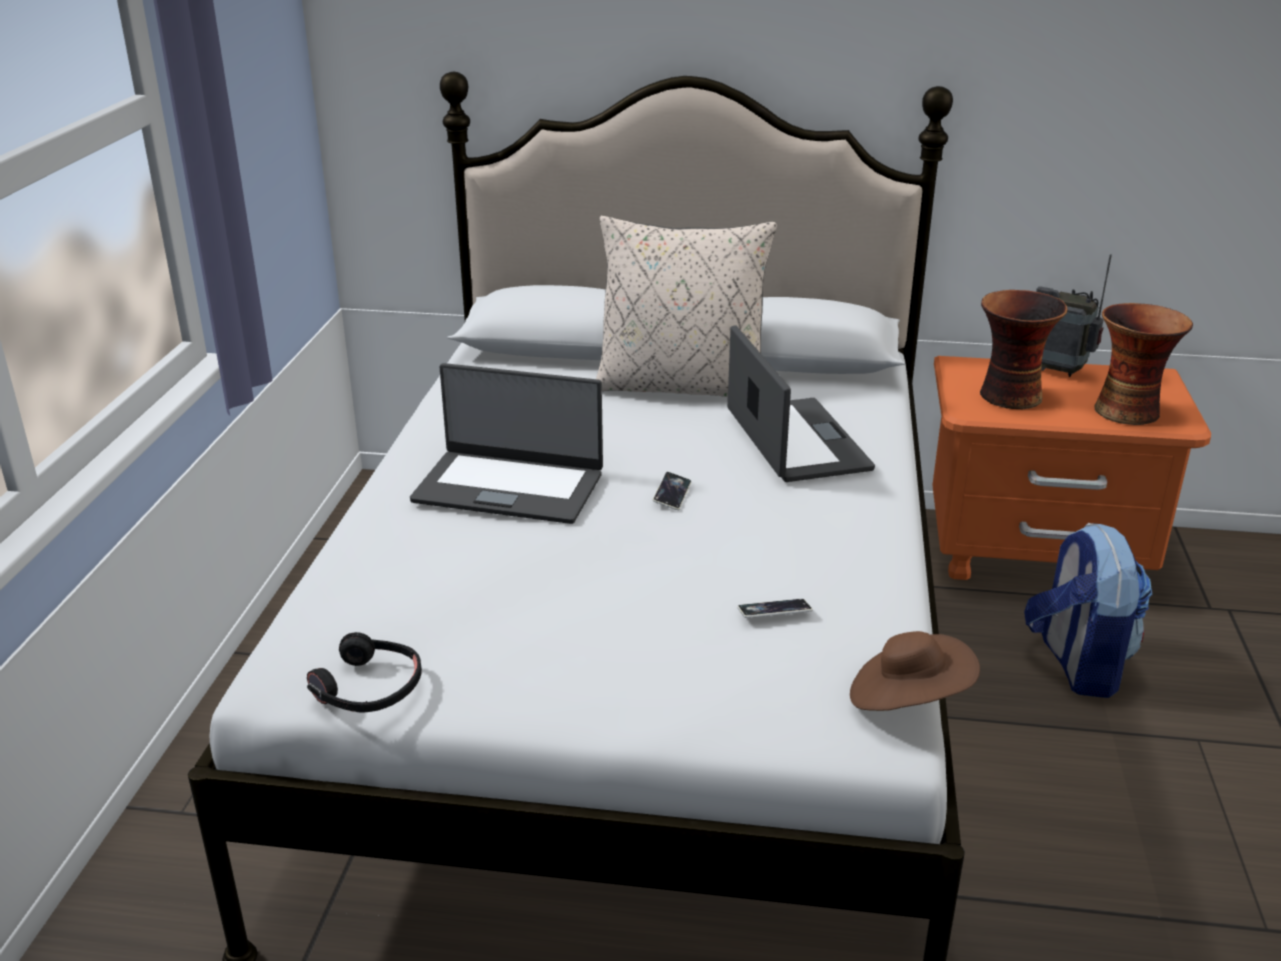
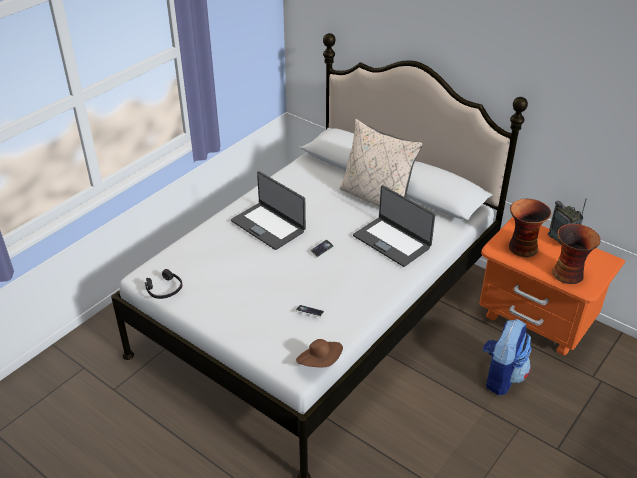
camera: 30 degrees right, 10 degrees up
(795, 441) = (392, 241): laptop -> laptop turned 120 degrees clockwise

